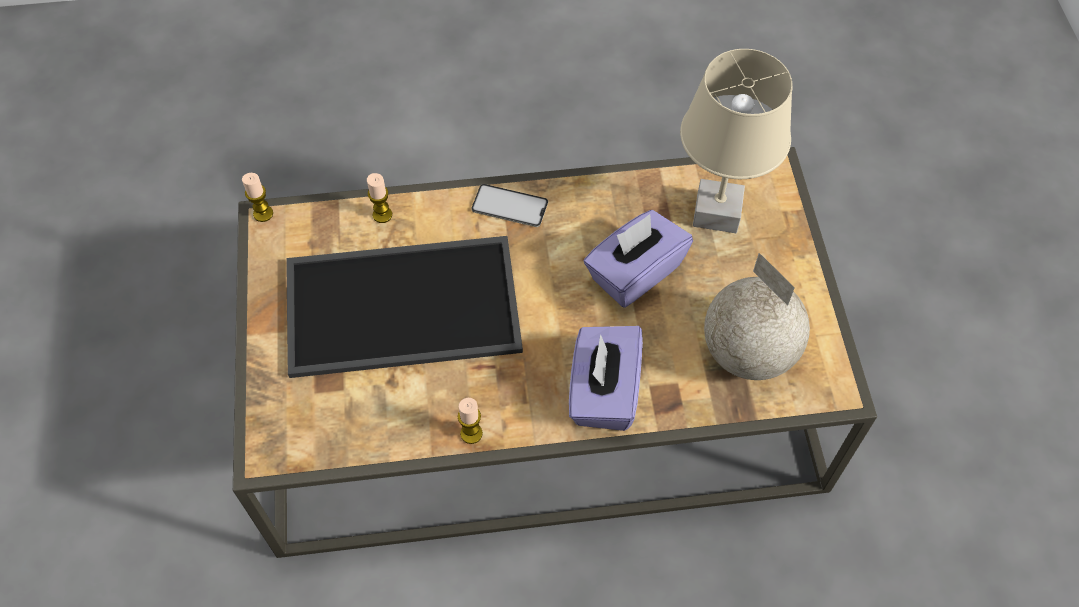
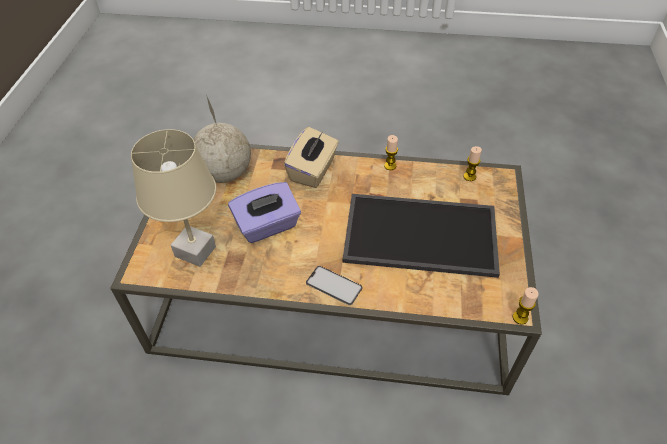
camera: 165 degrees left, 10 degrees down
(382, 215) = (428, 298): candle -> candle (469, 176)
(603, 392) = (313, 170): purple tissue box -> beige tissue box

